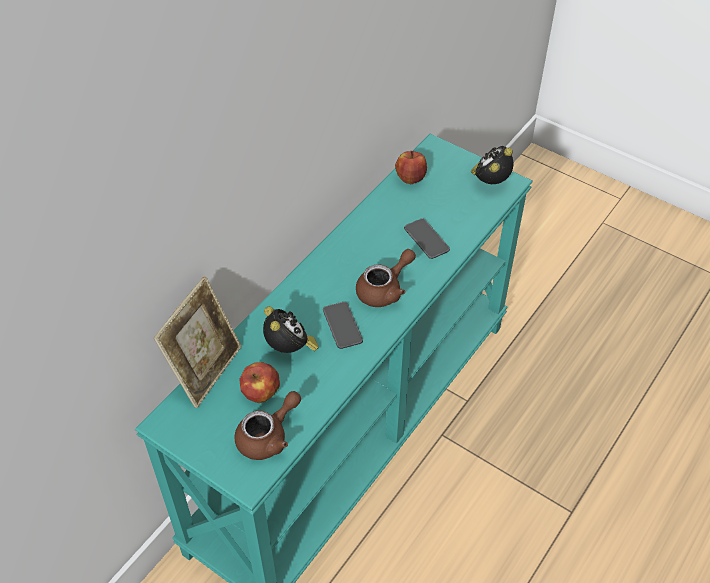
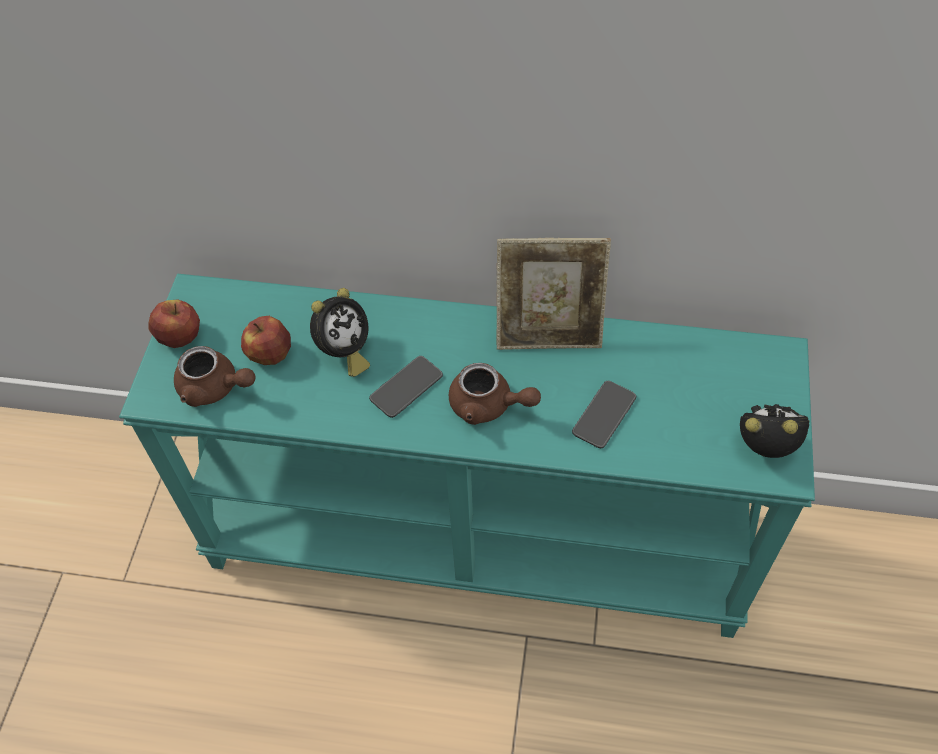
camera: 65 degrees right, 5 degrees up
(206, 370) = (276, 293): picture frame -> picture frame (549, 332)
(410, 178) = (701, 352): apple -> apple (179, 336)

